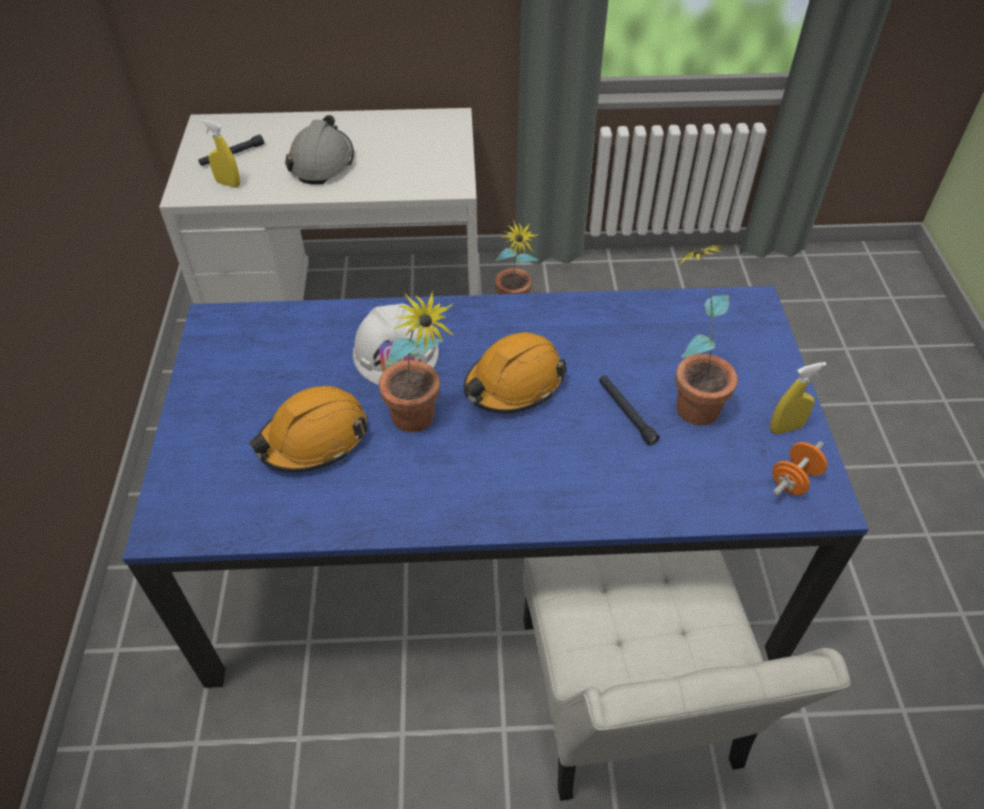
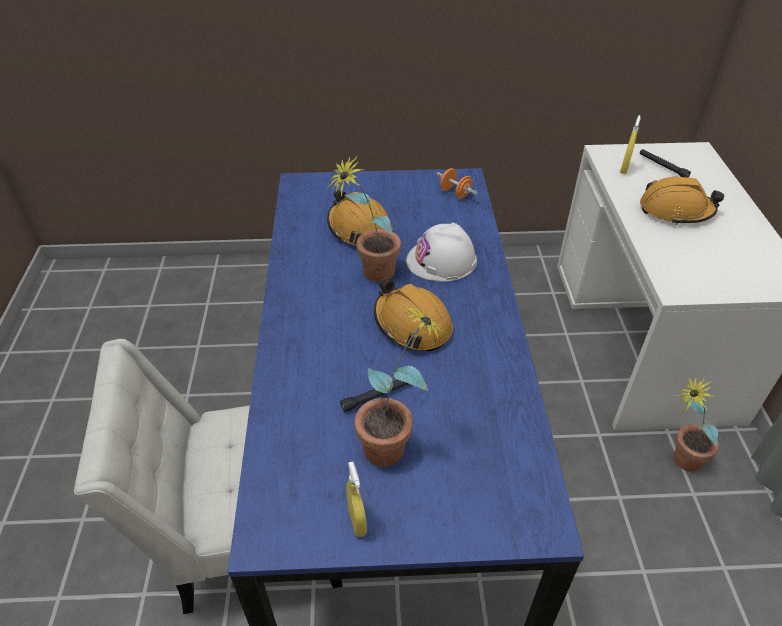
camera: 90 degrees right, 5 degrees down
(322, 162) = (675, 210): grey hard hat -> orange hard hat
(794, 480) = (292, 516): orange dumbbell -> orange dumbbell (455, 193)

